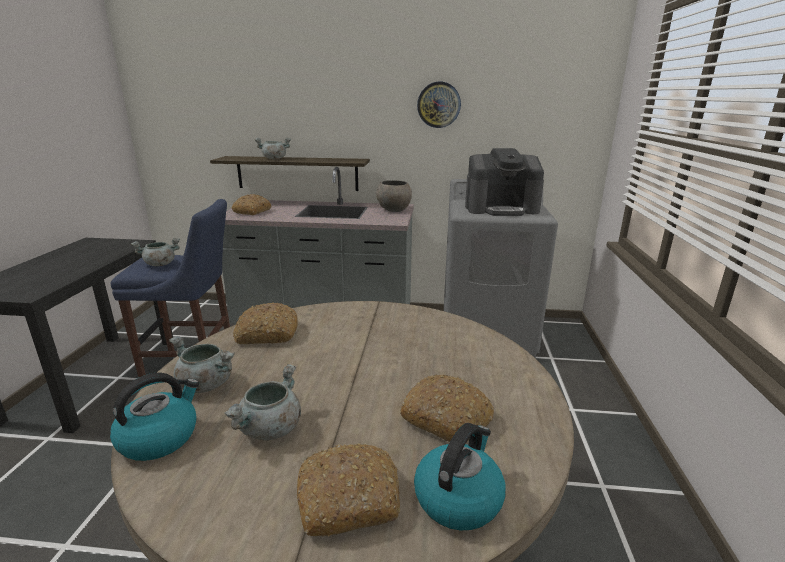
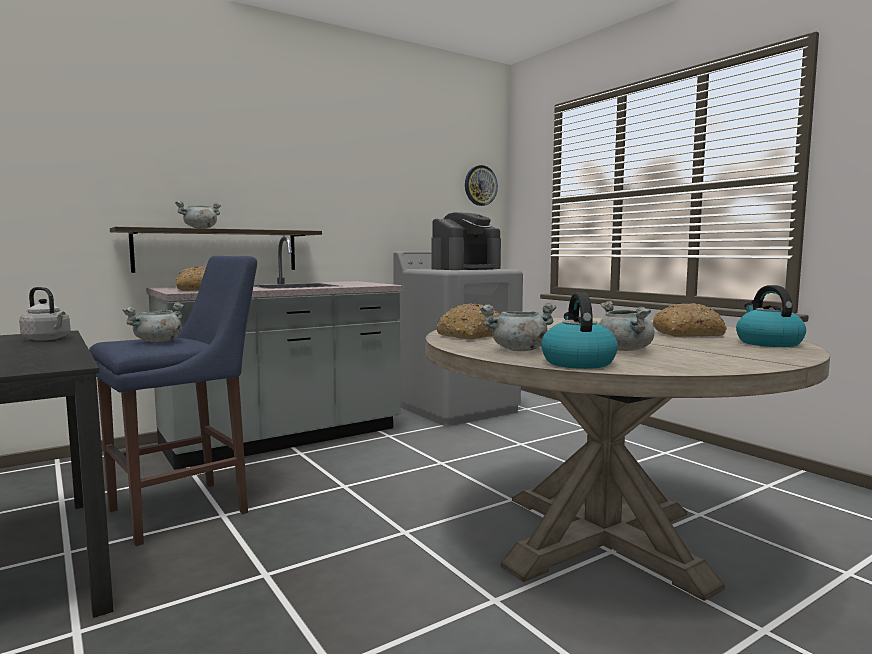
camera: 40 degrees left, 15 degrees down
(114, 251) = (48, 339): none -> grey kettle
(350, 498) = (735, 351): bread -> none
(393, 210) = (354, 282): grey bowl -> none
(439, 105) = (374, 177): wall clock -> wall clock (480, 185)

